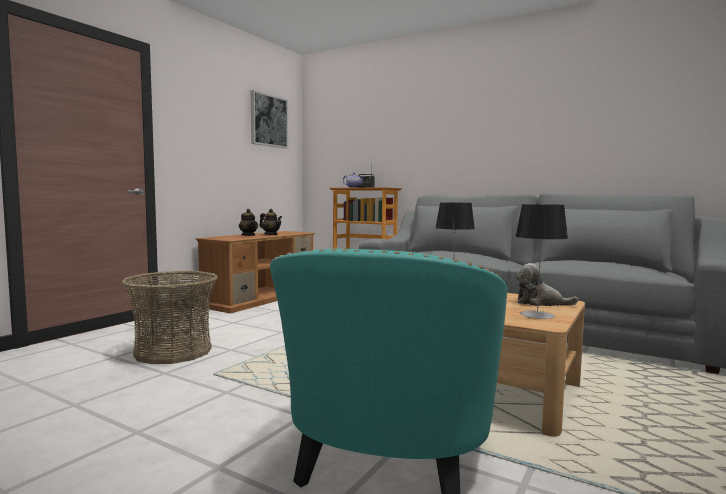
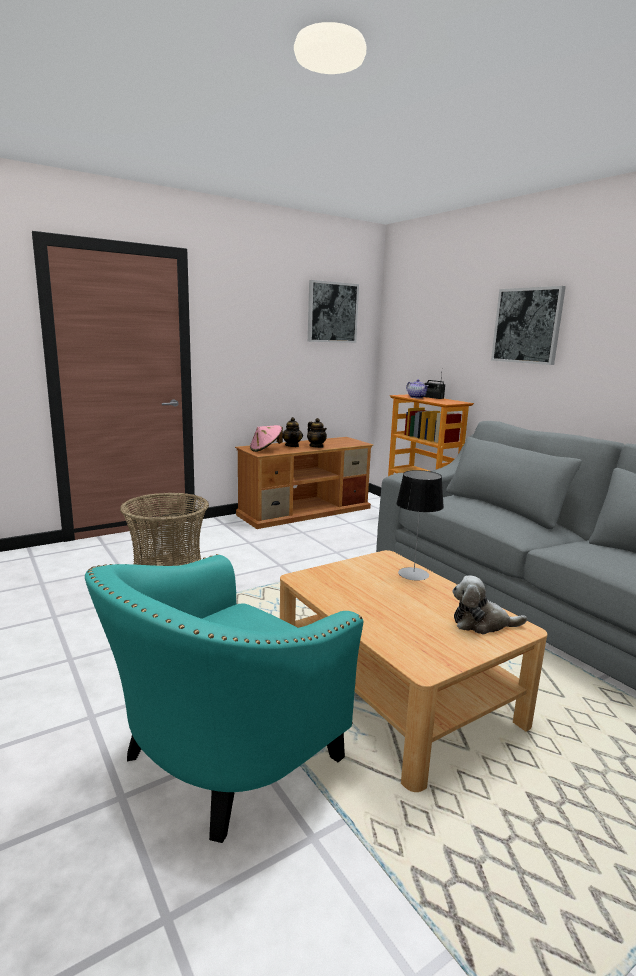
camera: 25 degrees right, 10 degrees up
(229, 237) = (266, 449): none -> pink hat
(440, 124) = (527, 325): none -> picture
(537, 315) = (441, 646): table lamp -> none
(540, 303) = (482, 623): plush toy -> plush toy turned 45 degrees counterclockwise

